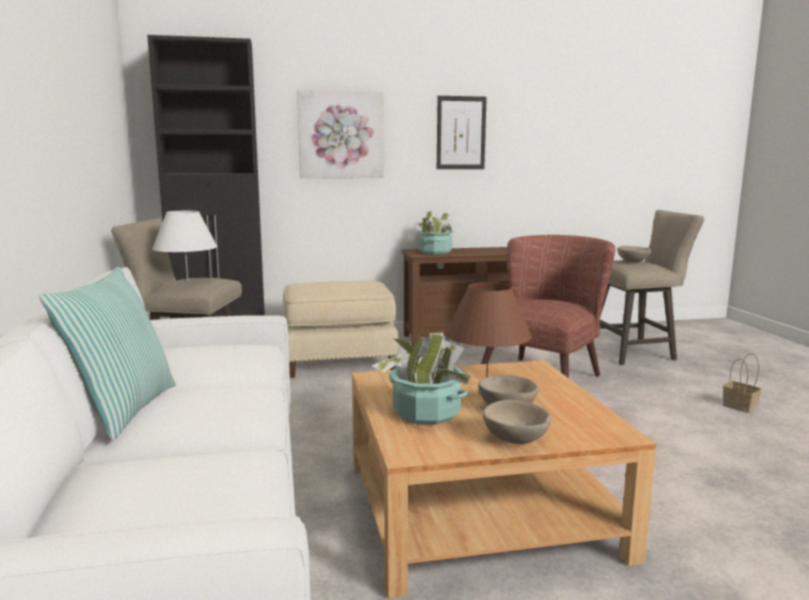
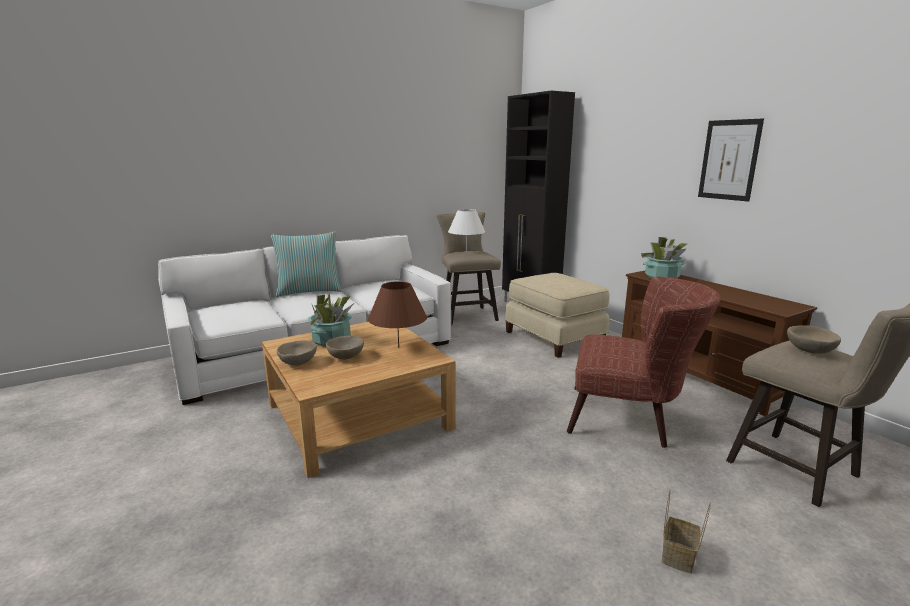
camera: 70 degrees right, 5 degrees up
(341, 135) = (624, 160): picture -> none

